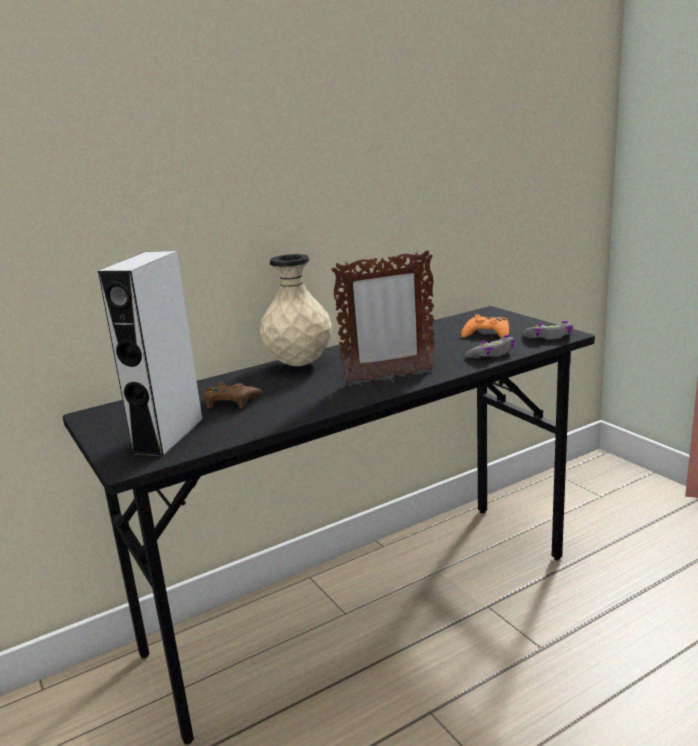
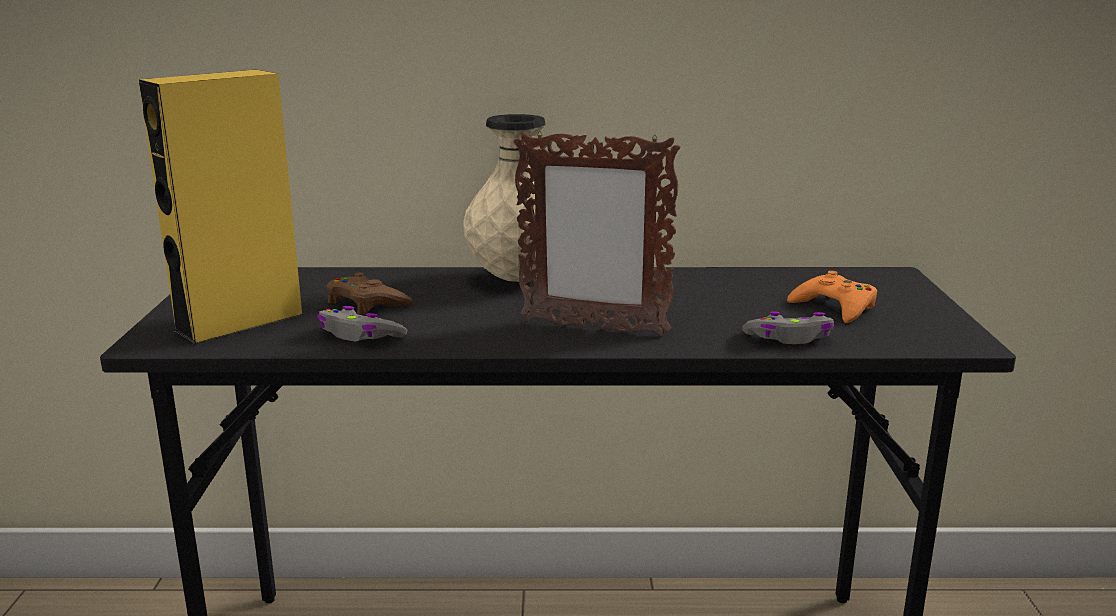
camera: 30 degrees right, 0 degrees up
(169, 436) = (240, 323): grey speaker -> yellow speaker
(549, 337) = (928, 338): grey game controller -> grey game controller (360, 335)

